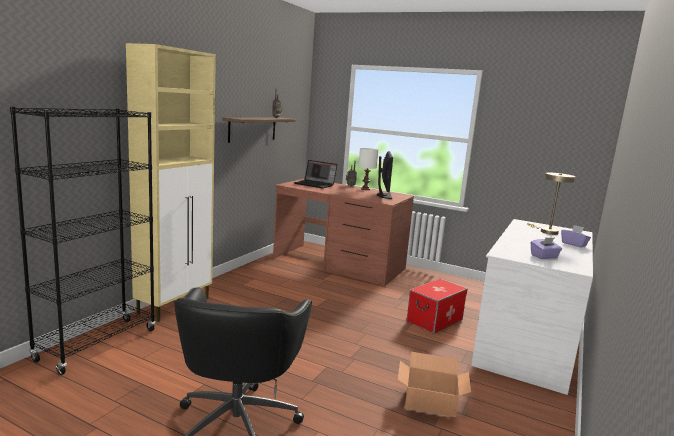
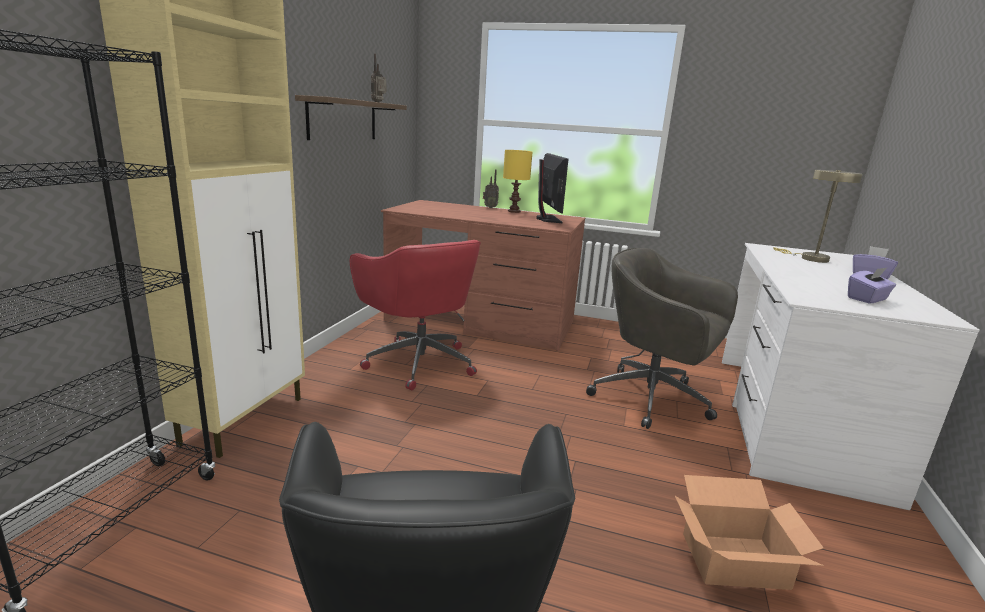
camera: 10 degrees left, 5 degrees up
(287, 284) = (419, 362): none -> red office chair
(315, 184) = (440, 207): laptop -> none
(366, 189) = (514, 211): white table lamp -> yellow table lamp
(434, 320) = (654, 399): storage box -> grey office chair

